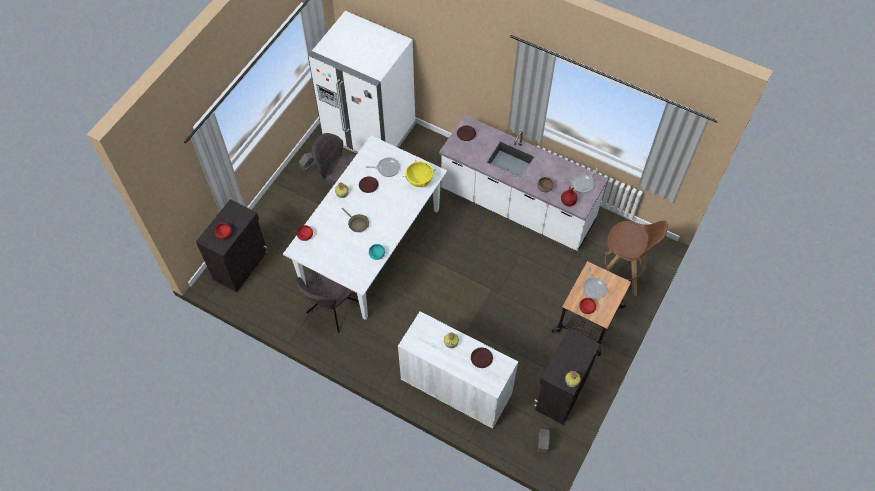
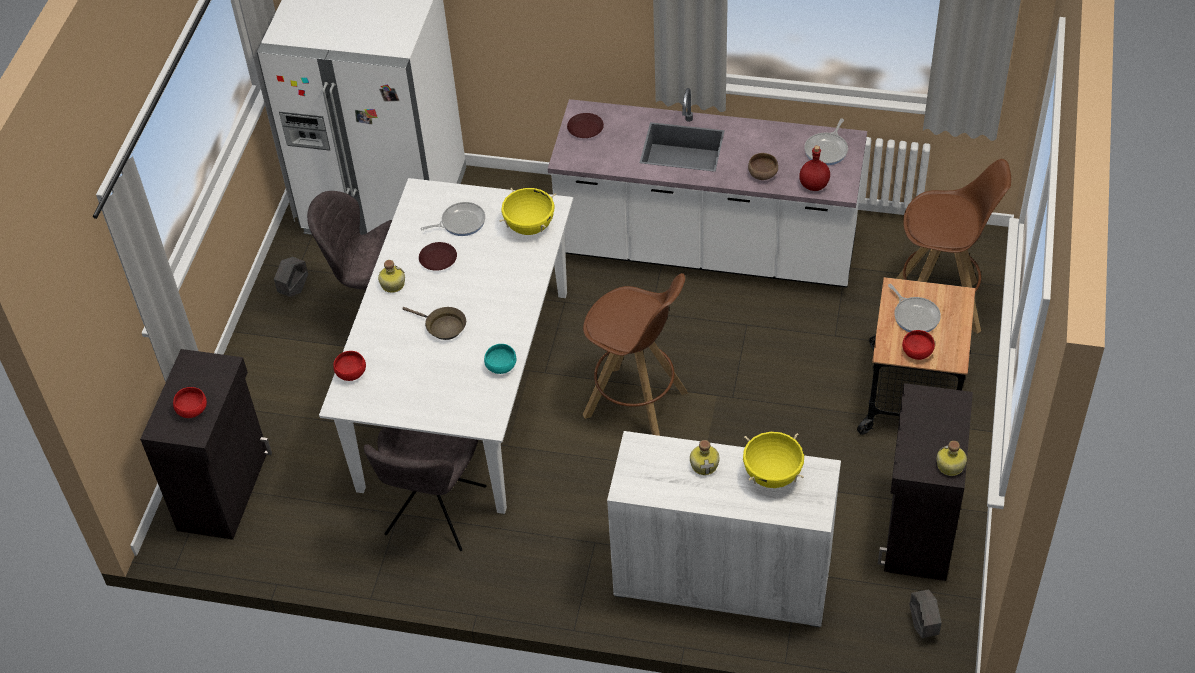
camera: 15 degrees left, 10 degrees down
(450, 281) = (637, 404): none -> brown stool
(481, 358) = (772, 475): brown plate -> yellow cooking pot

